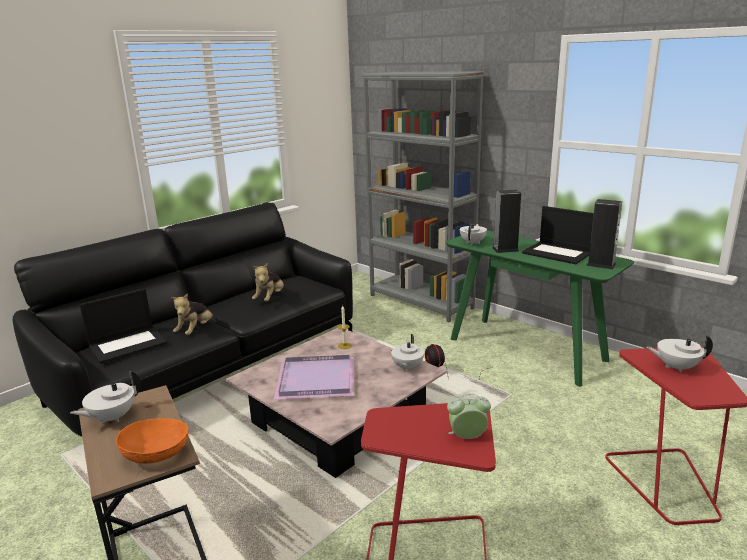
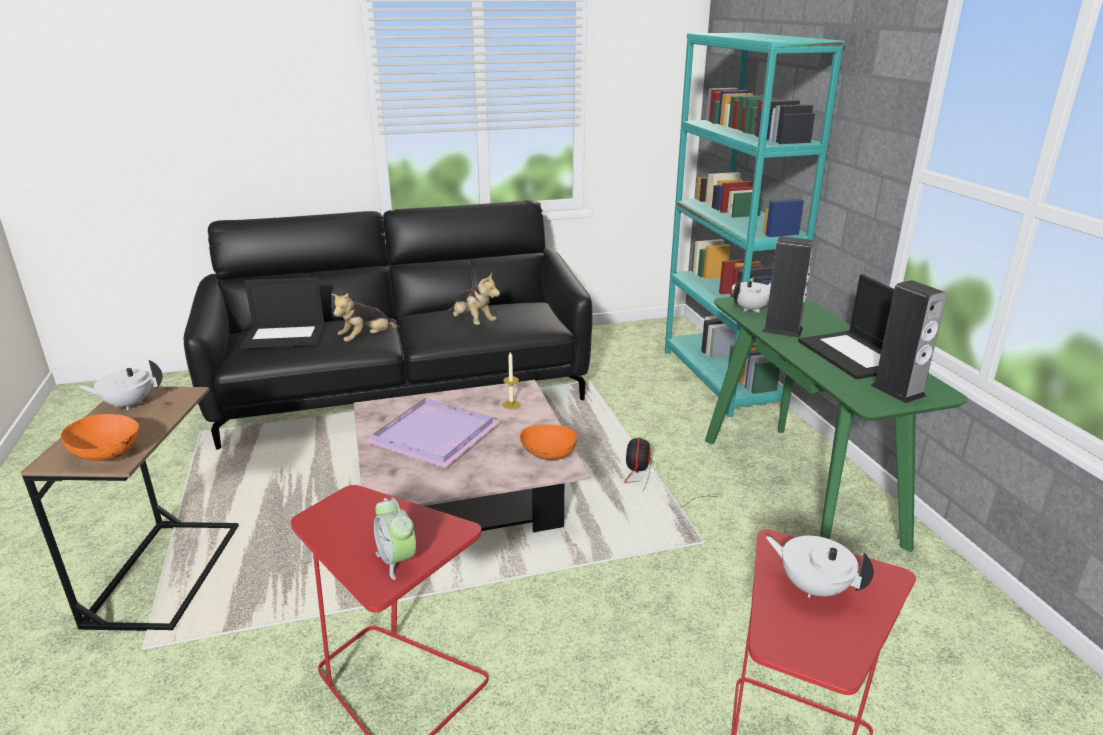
camera: 30 degrees right, 5 degrees up
(270, 298) = (472, 322): plush toy -> plush toy turned 90 degrees counterclockwise
(407, 367) = (547, 455): white teapot -> orange bowl
(421, 302) = (721, 378): grey bookcase -> turquoise bookcase
(467, 437) = (397, 561): alarm clock -> alarm clock turned 150 degrees counterclockwise

